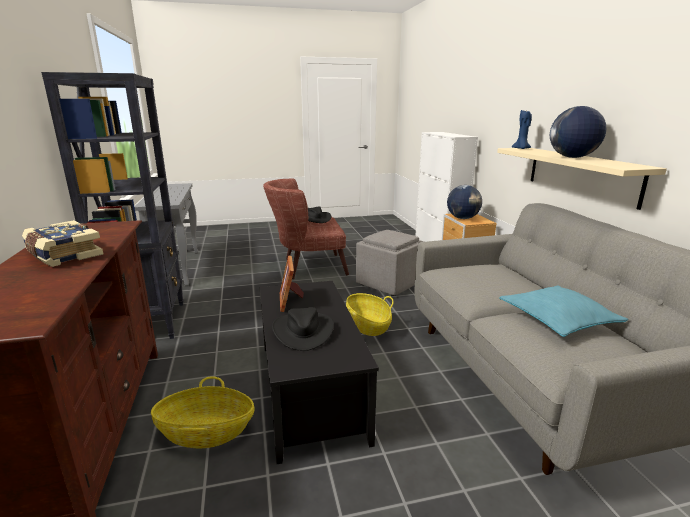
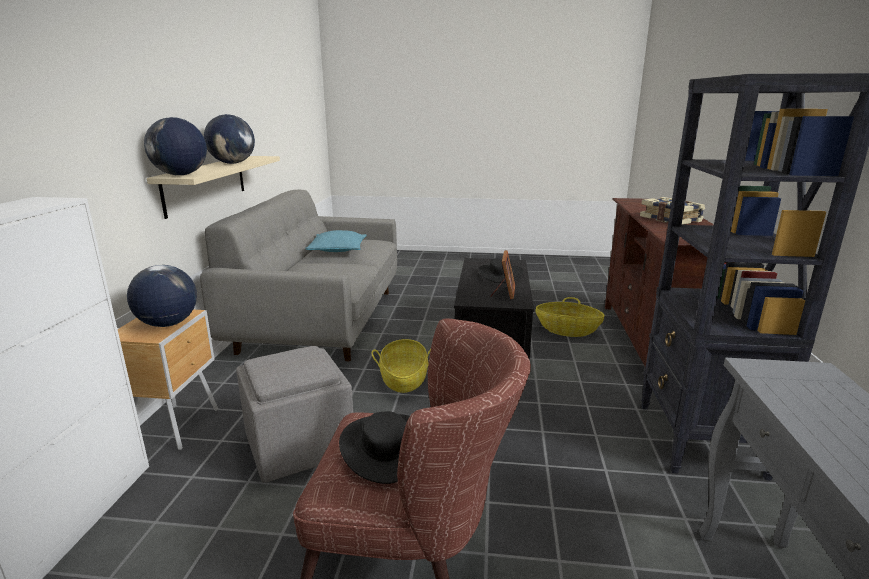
camera: 160 degrees left, 0 degrees up
(521, 148) = (180, 175): blue candle -> globe

